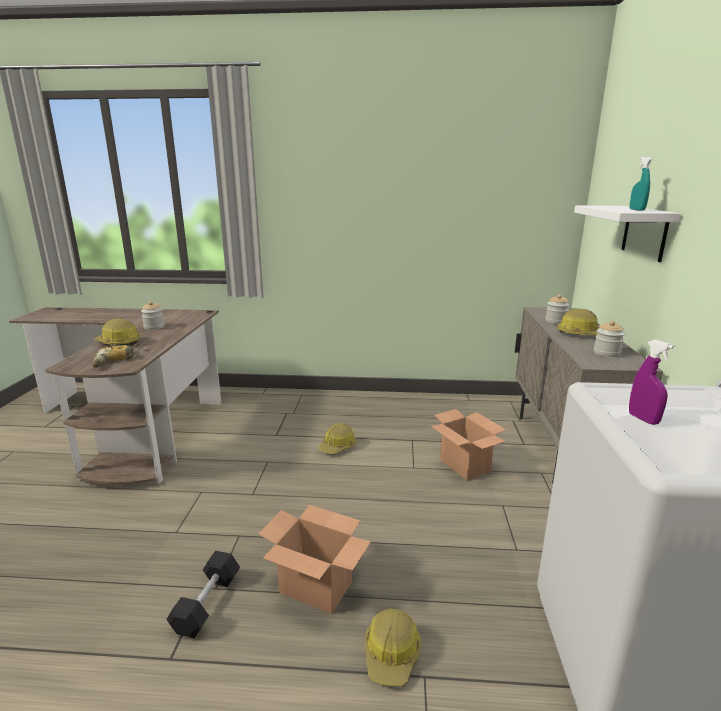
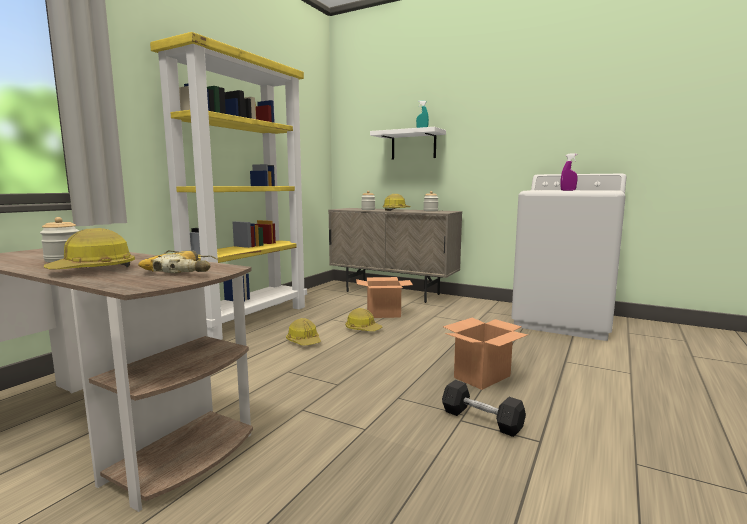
camera: 65 degrees left, 10 degrees down
(371, 402) = (249, 319): none -> yellow bookcase
(392, 654) = (548, 365): hard hat -> hard hat (363, 329)

